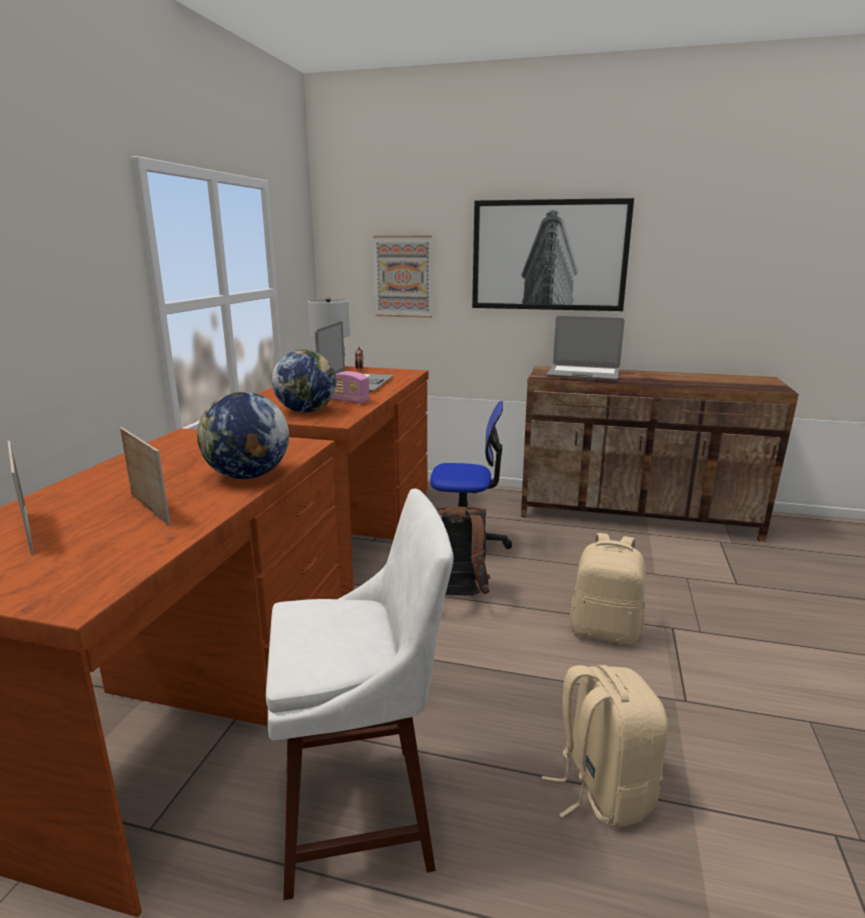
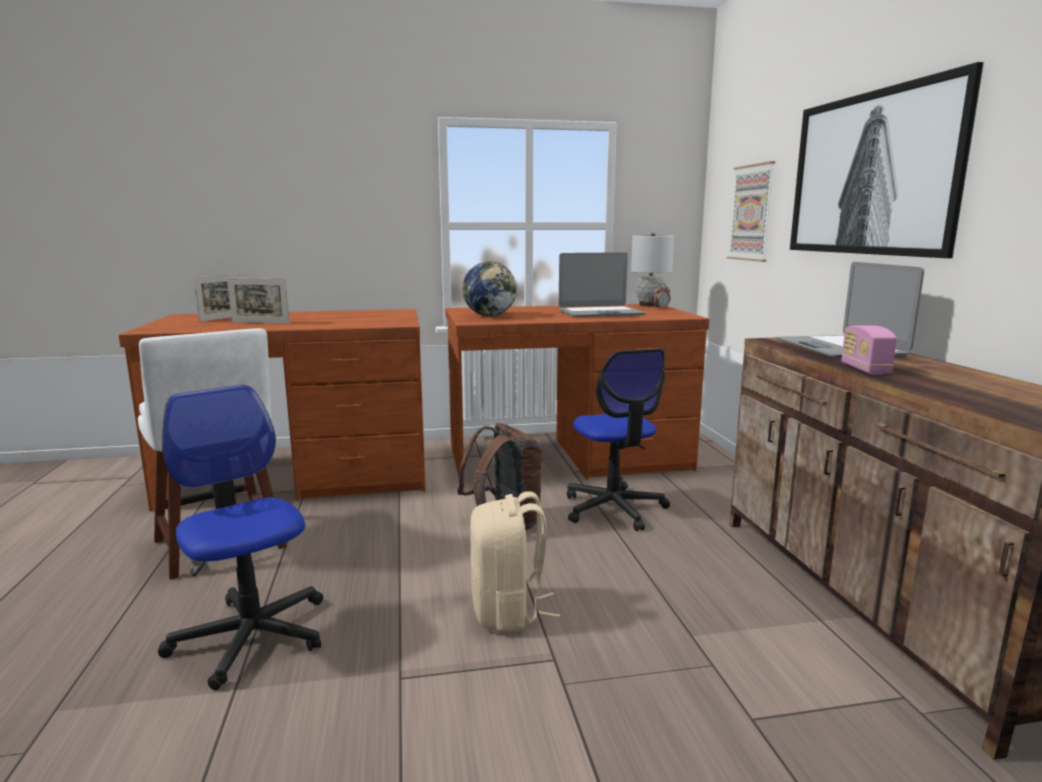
camera: 65 degrees right, 5 degrees down
(149, 509) = (260, 322): picture frame -> picture frame turned 75 degrees clockwise
(247, 476) = (324, 325): globe -> none
(349, 401) = (537, 318): radio -> radio (864, 369)
(601, 789) = (251, 636): beige backpack -> office chair

